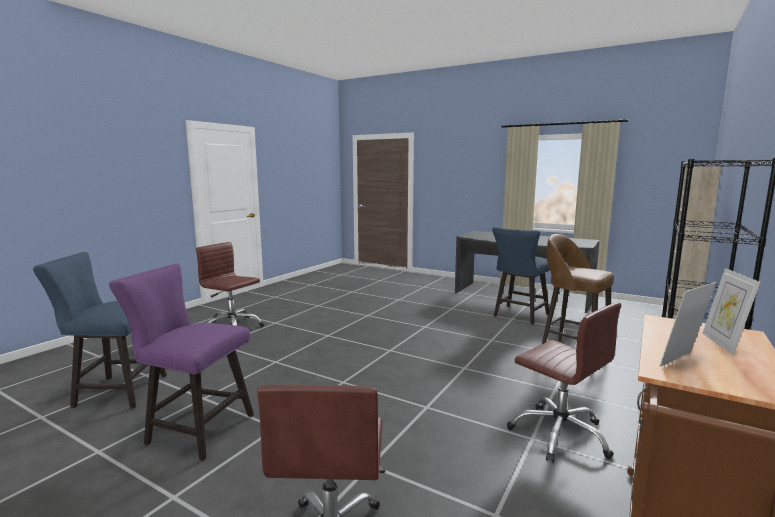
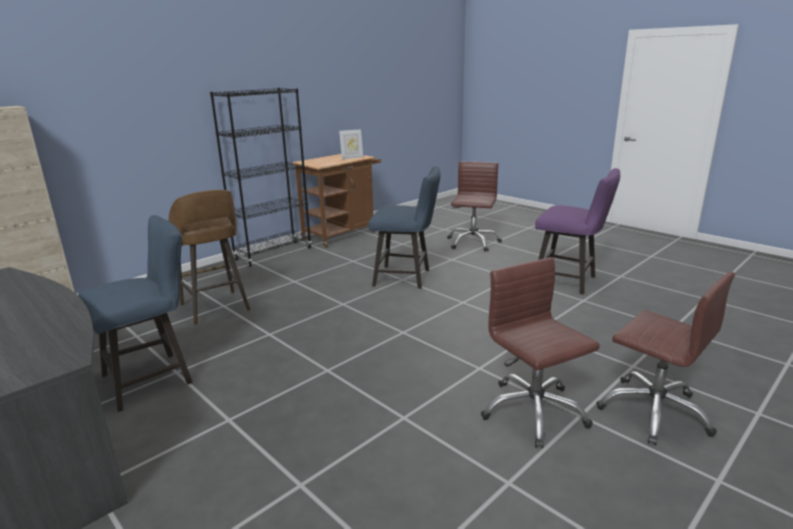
camera: 165 degrees left, 10 degrees up
(114, 391) = (677, 313): blue chair -> blue chair (406, 278)
(560, 434) = (333, 261): brown office chair -> brown office chair (533, 412)
(723, 344) = (322, 160): picture frame -> none

